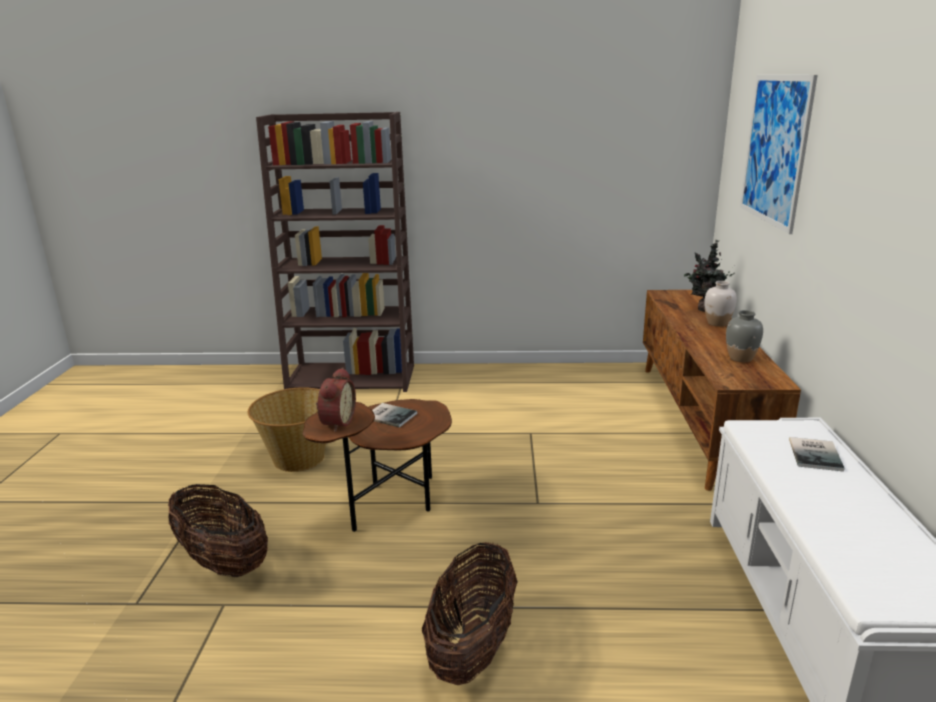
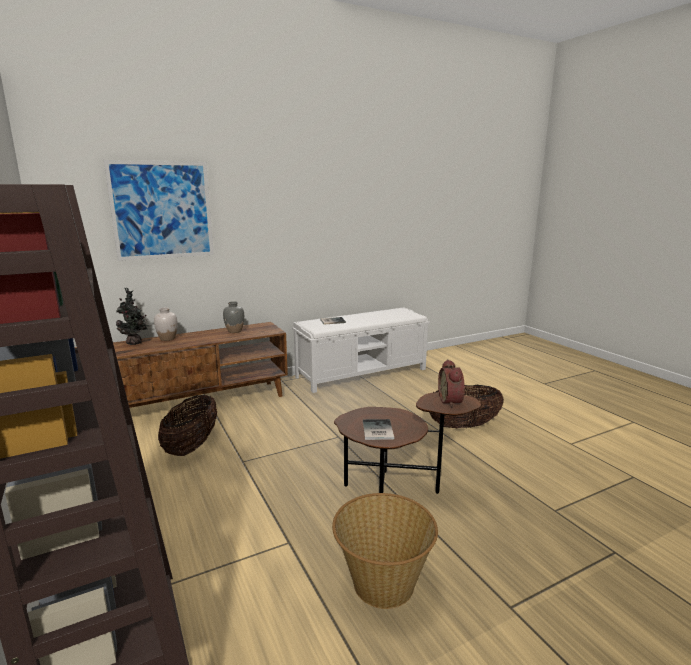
camera: 120 degrees left, 5 degrees down
(223, 562) = (536, 536): basket -> basket (192, 446)
(336, 422) = (452, 401): alarm clock -> alarm clock turned 75 degrees counterclockwise

